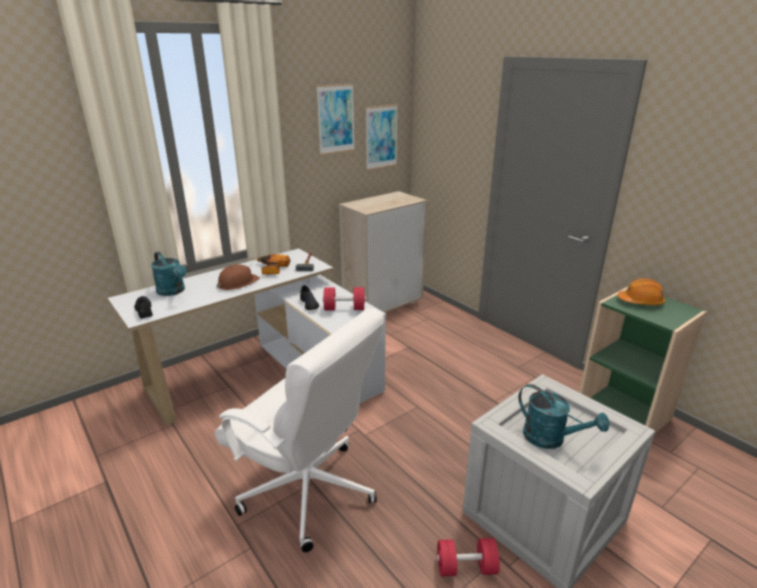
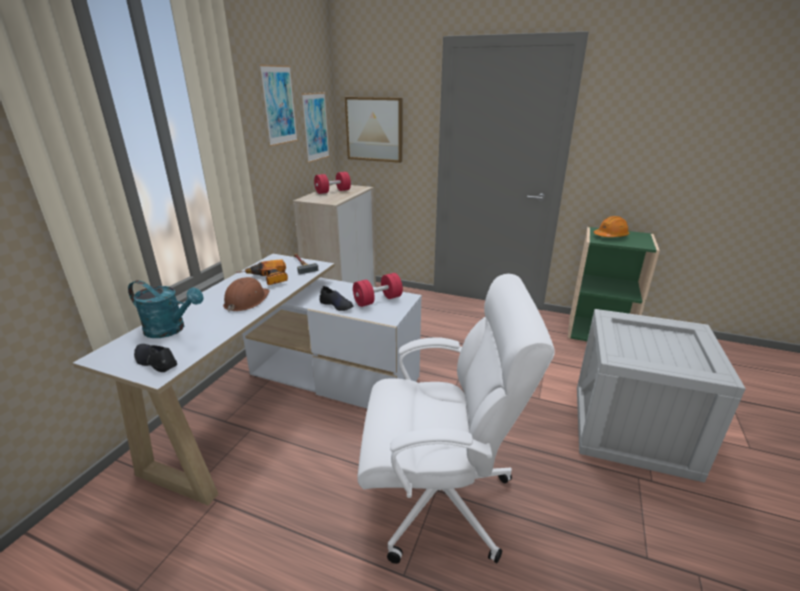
camera: 30 degrees left, 0 degrees up
(440, 143) = (374, 129): none -> picture
(466, 567) = (628, 499): red dumbbell -> red dumbbell (333, 191)
(551, 439) = (660, 355): turquoise watering can -> none

